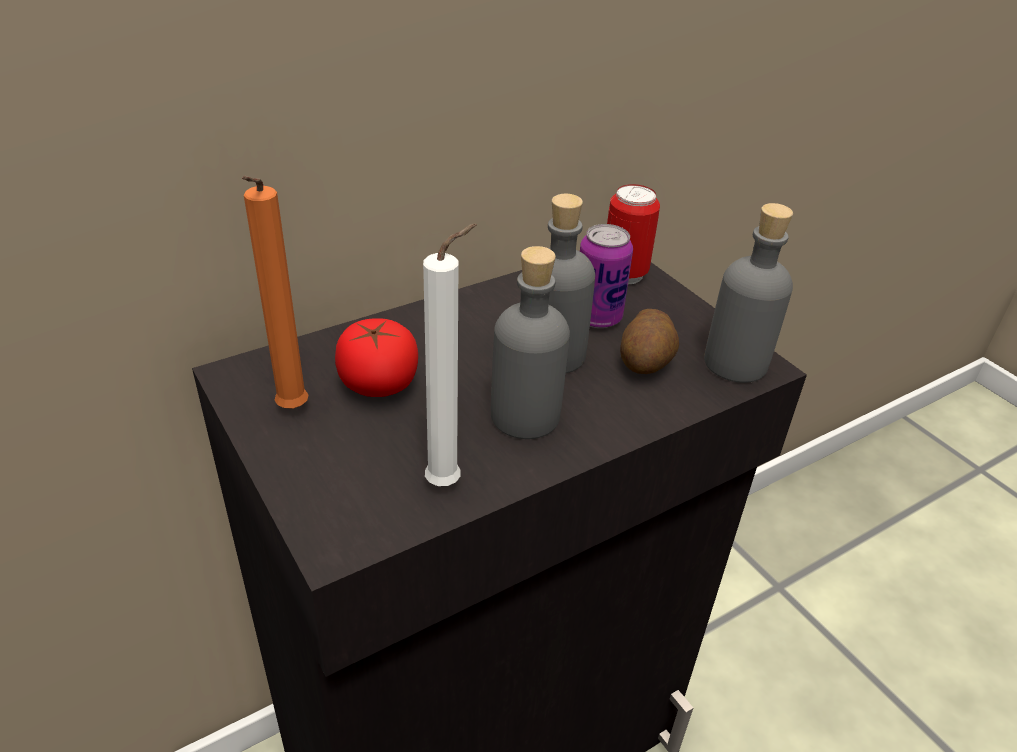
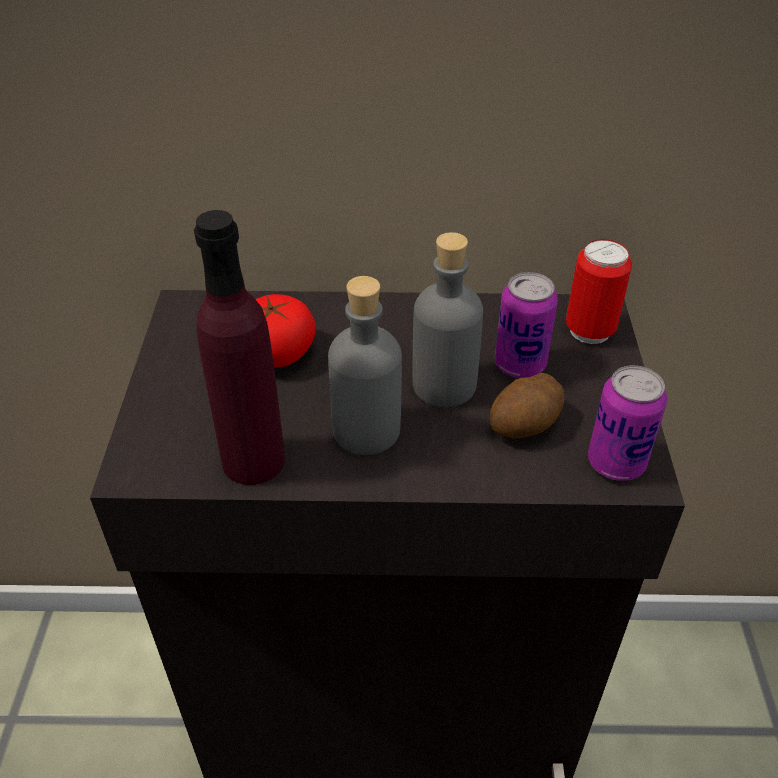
camera: 35 degrees right, 5 degrees up
(290, 412) = (194, 352): orange candle -> none
(448, 483) = (253, 460): white candle -> purple bottle
(735, 363) = (616, 463): grey bottle -> can

